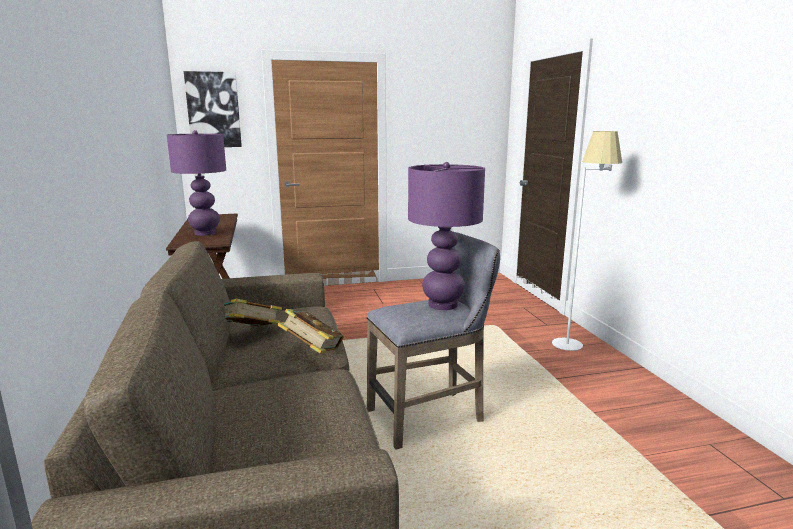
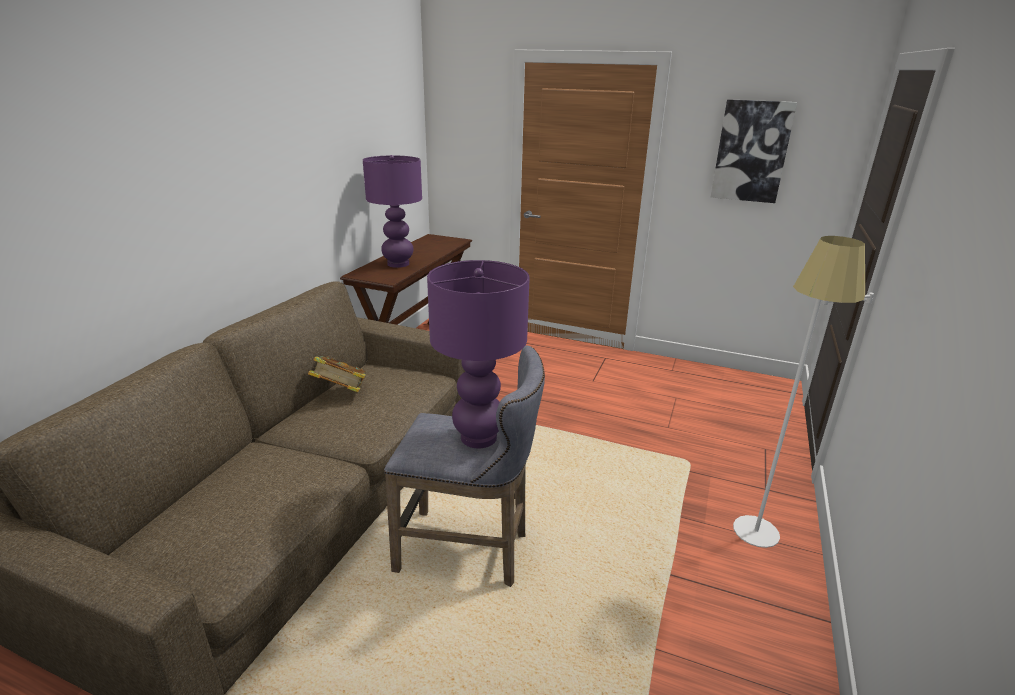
camera: 35 degrees right, 10 degrees up
(213, 110) = (460, 121): picture -> picture (751, 151)
(312, 352) = (355, 436): book -> none

